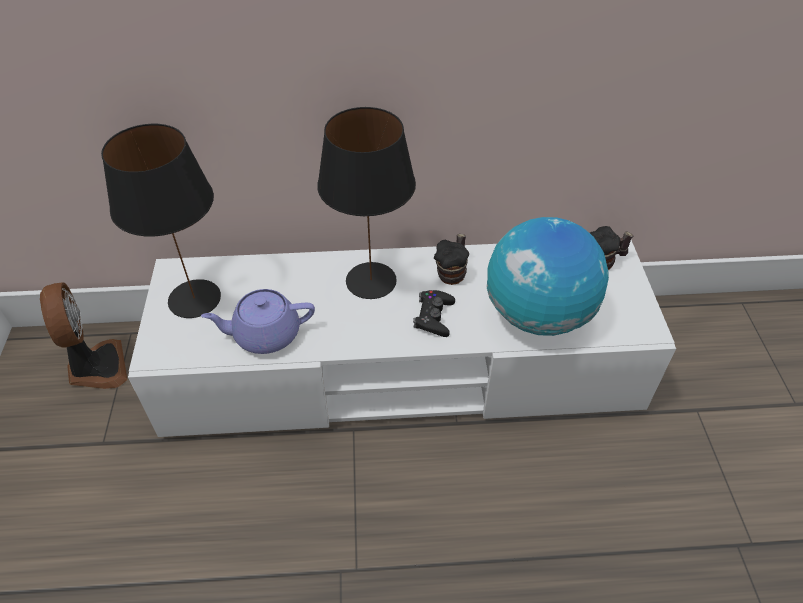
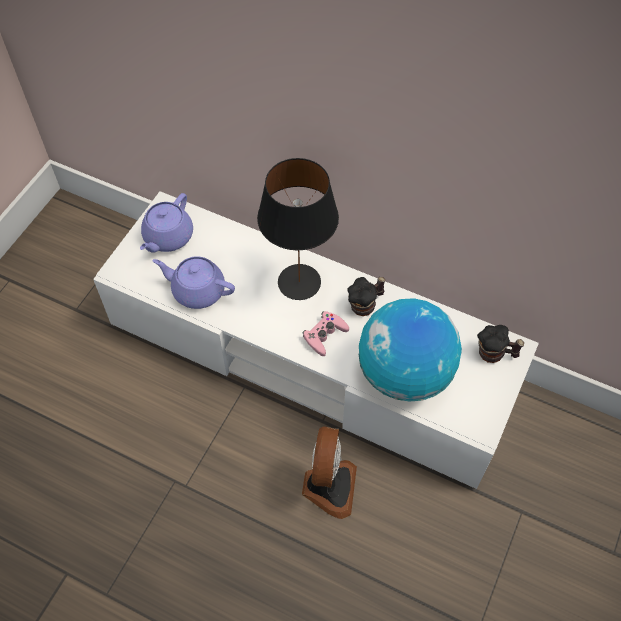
camera: 30 degrees right, 10 degrees up
(96, 367) = (99, 248): fan -> fan (328, 487)
(195, 298) = (167, 237): black table lamp -> purple teapot
(434, 317) = (324, 335): black game controller -> pink game controller

